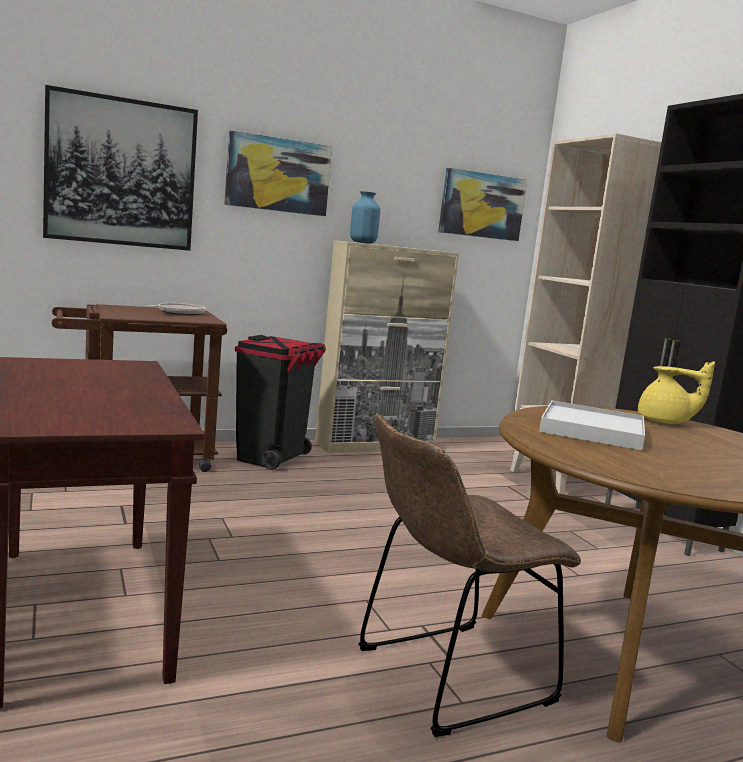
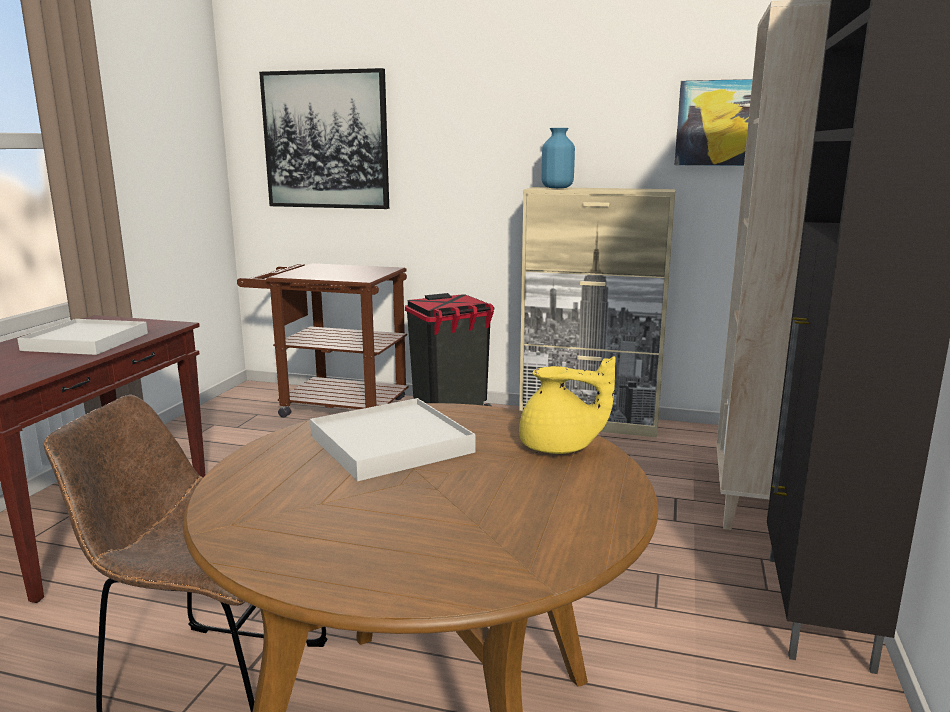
camera: 40 degrees right, 5 degrees up
(103, 382) = (86, 342): none -> white tray
(179, 313) = (359, 271): frying pan -> none
(278, 175) = (469, 121): picture -> none
(665, 422) = (559, 448): yellow teapot -> yellow teapot turned 45 degrees counterclockwise

